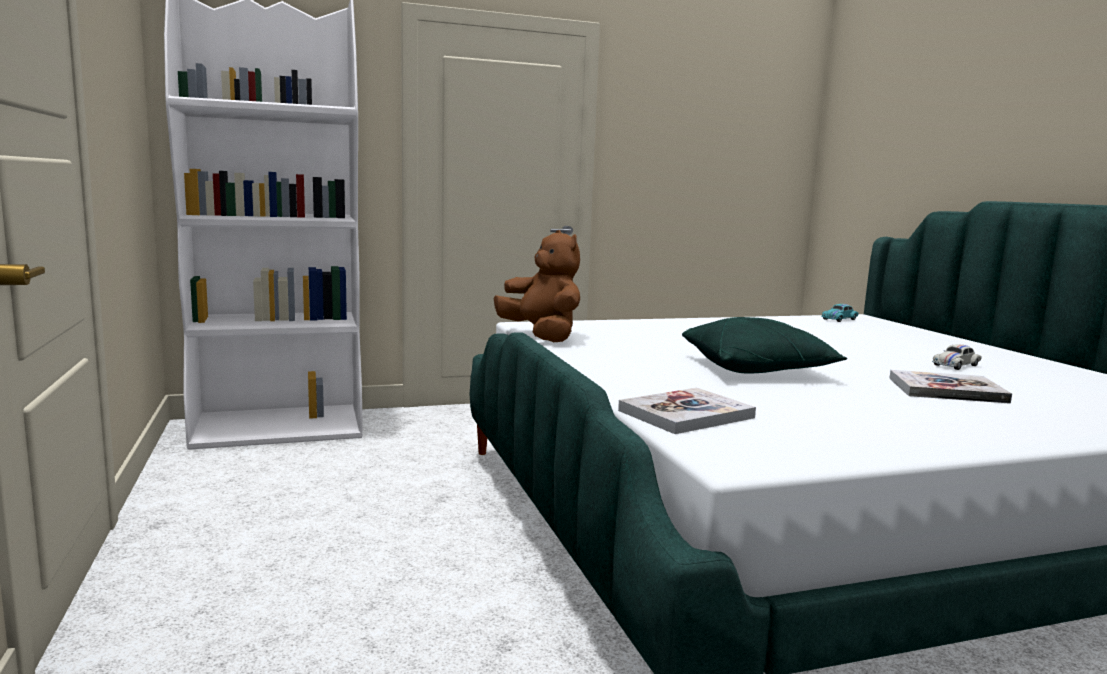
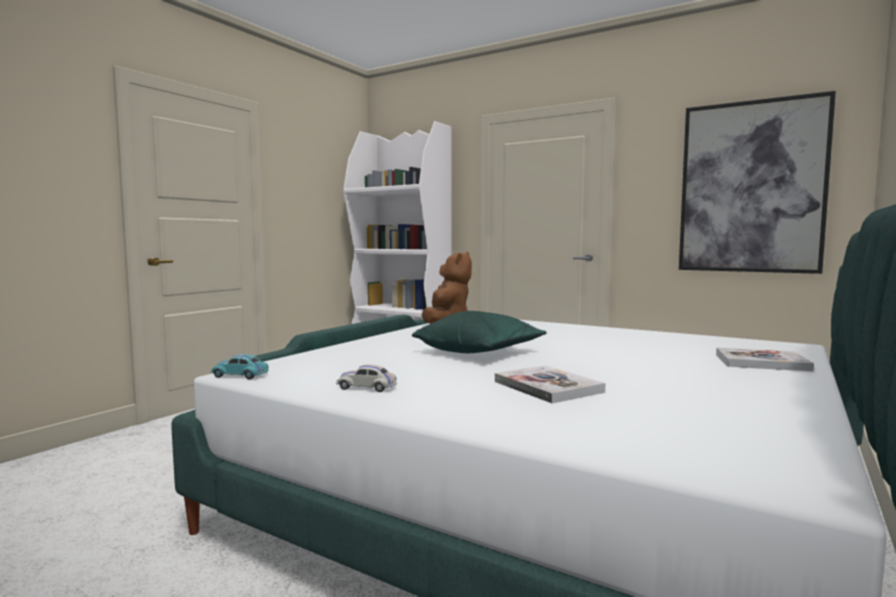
camera: 50 degrees right, 5 degrees down
(686, 414) = (322, 358): book -> book (761, 362)
(730, 155) = (751, 187): none -> picture
(839, 319) = (754, 343): turquoise toy car -> turquoise toy car (240, 375)
(955, 365) = (666, 381): white toy car -> white toy car (367, 387)

